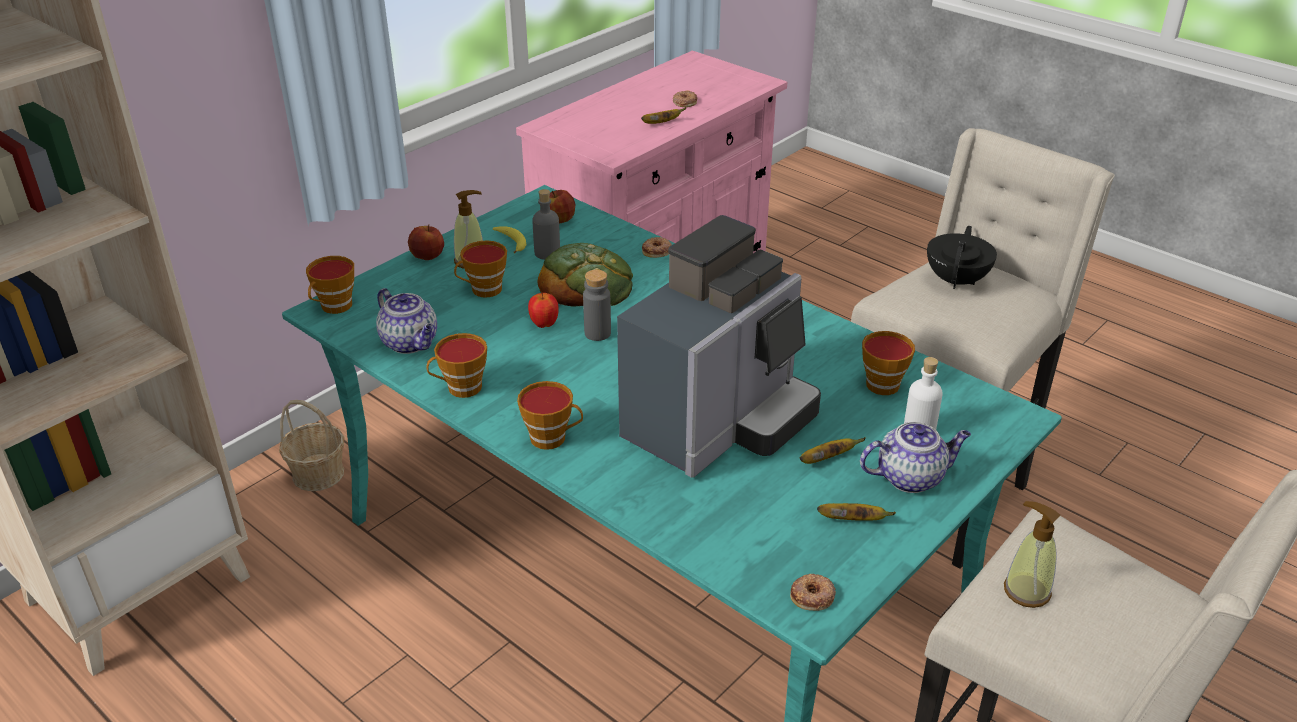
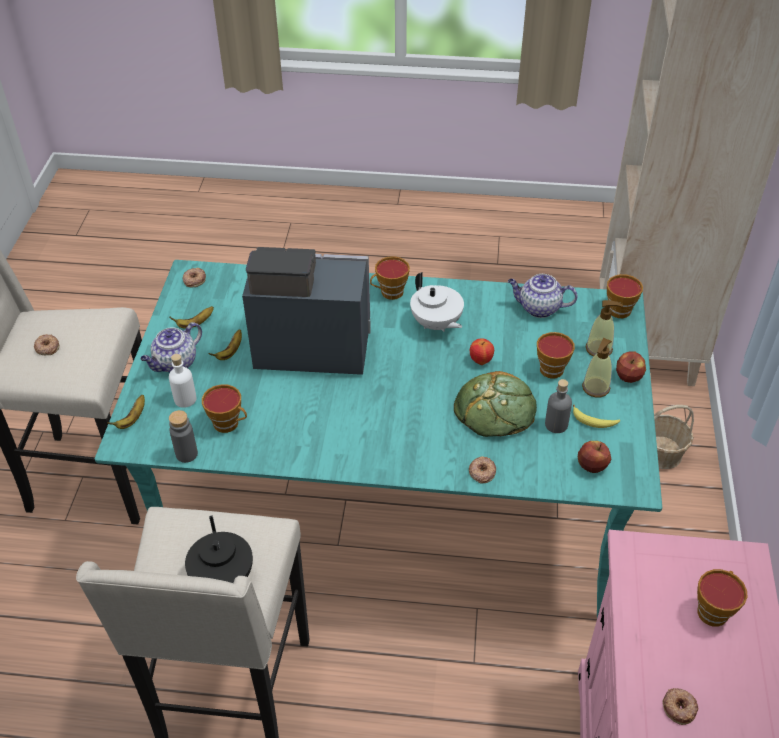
camera: 145 degrees right, 10 degrees up
(460, 389) = (472, 296): cup -> cup (713, 609)
(543, 378) = (436, 324): none -> white teapot
(597, 333) = (440, 371): grey bottle -> grey bottle (186, 454)
(661, 123) = (653, 640): banana -> banana (132, 419)
(720, 422) = (308, 346): coffee machine -> coffee machine turned 90 degrees clockwise
(1026, 591) = (90, 333): soap dispenser -> soap dispenser (599, 349)
(1105, 599) = (47, 347): none -> donut

